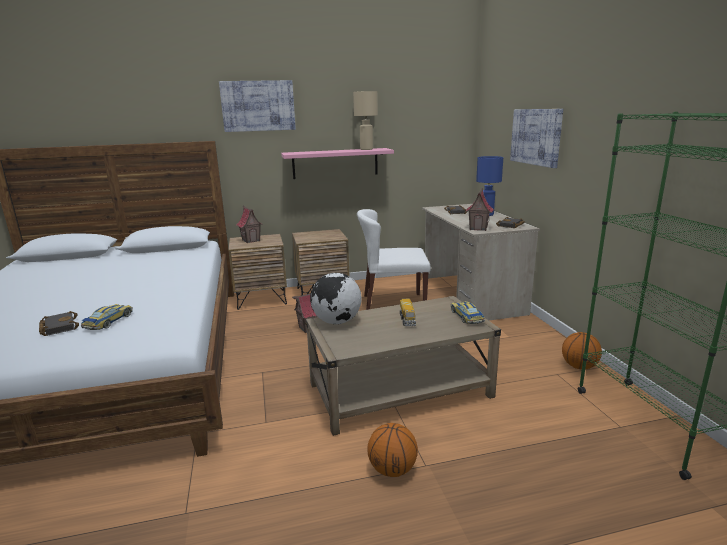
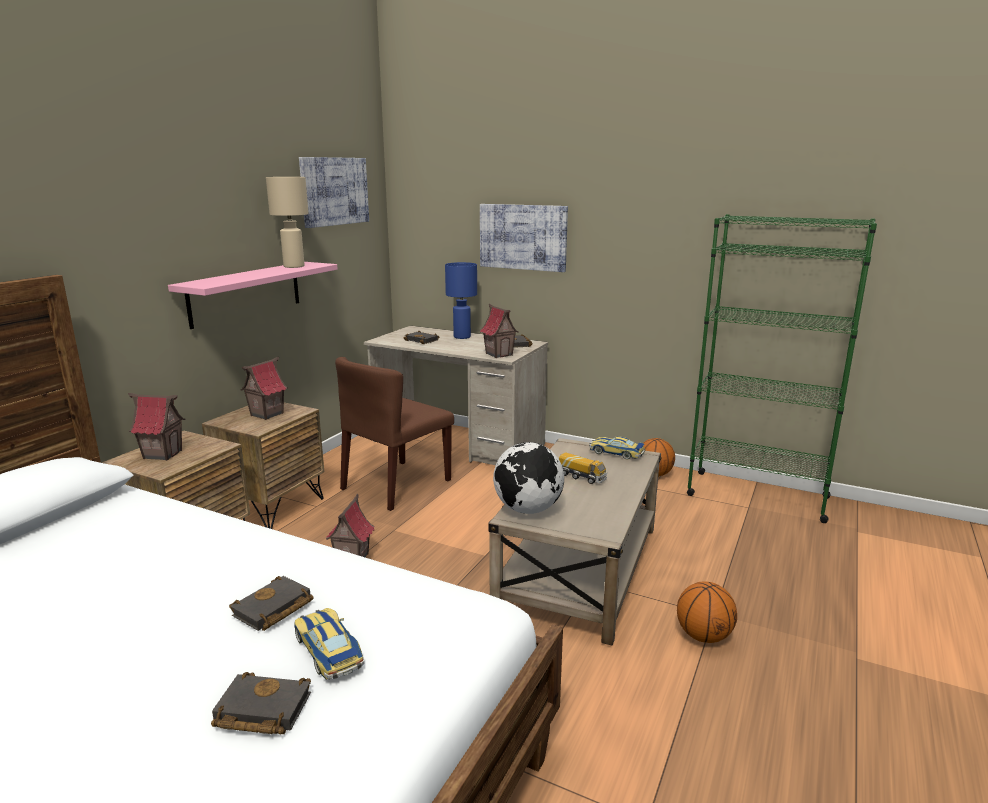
camera: 50 degrees left, 0 degrees up
(133, 302) = (272, 610): none -> black book
(258, 106) = (122, 202): picture -> picture (334, 191)
(322, 235) = (266, 414): none -> toy house
(393, 304) = (396, 485): white chair -> brown chair

